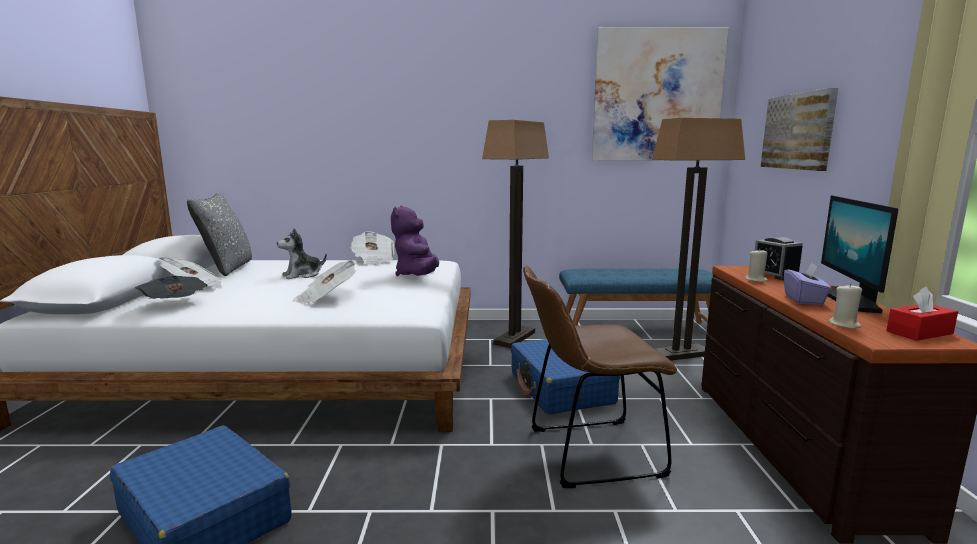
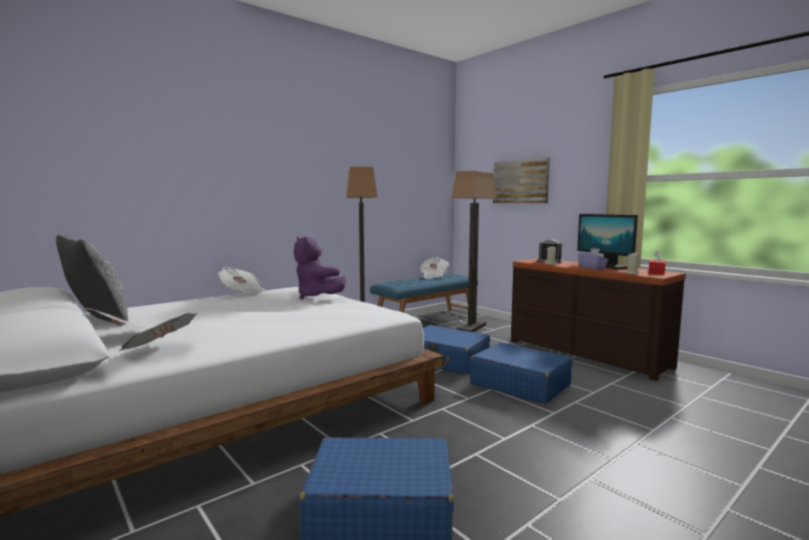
camera: 40 degrees left, 5 degrees down
(302, 275) = (213, 311): plush toy -> none
(326, 298) = (298, 319): newspaper -> newspaper (433, 276)
(588, 453) = (519, 384): brown chair -> blue suitcase
(657, 96) = (418, 156): picture -> none

